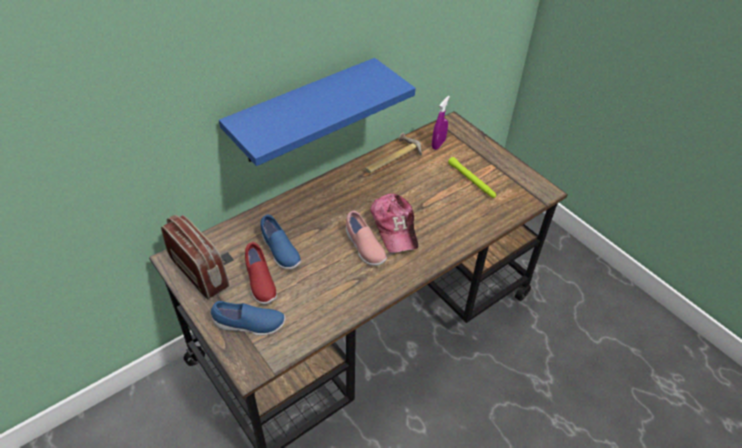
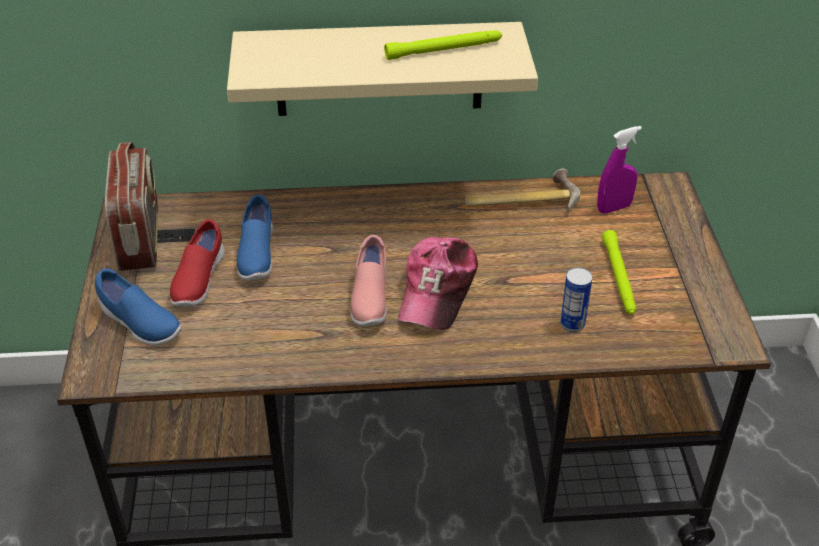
camera: 35 degrees right, 5 degrees down
(303, 112) = (379, 69): blue shelf -> beige shelf
(353, 88) = (444, 50): none -> green flashlight
(472, 215) = (572, 324): none -> can

